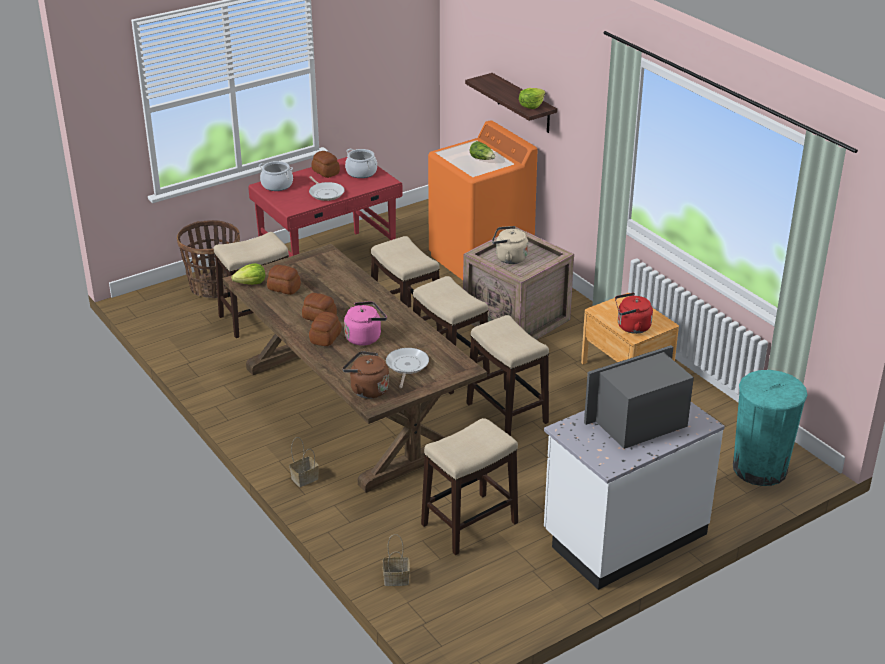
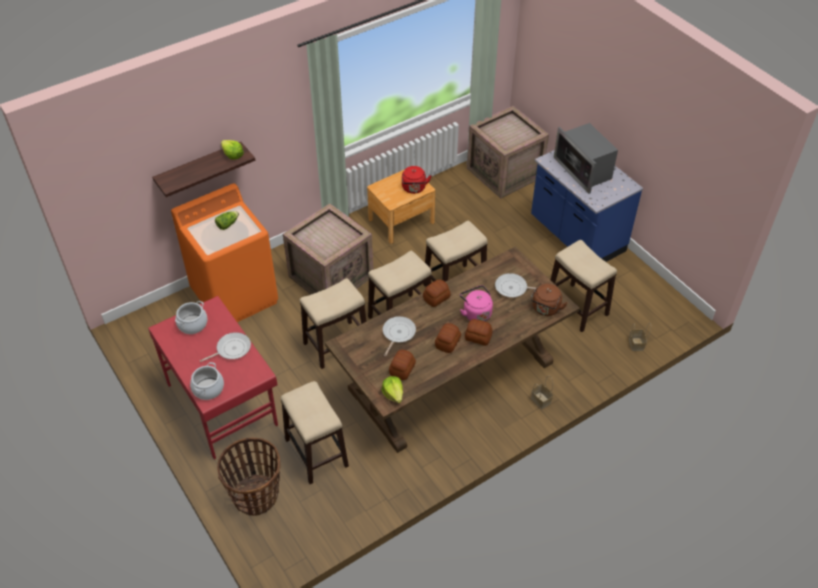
camera: 90 degrees left, 15 degrees up
(326, 172) = (185, 351): bread -> bread (436, 298)
(337, 285) = (398, 333): none -> frying pan
(509, 258) = (329, 241): beige kettle -> none
(623, 535) = (576, 236): white counter -> blue counter
(759, 468) = (506, 173): turquoise trash can -> crate

